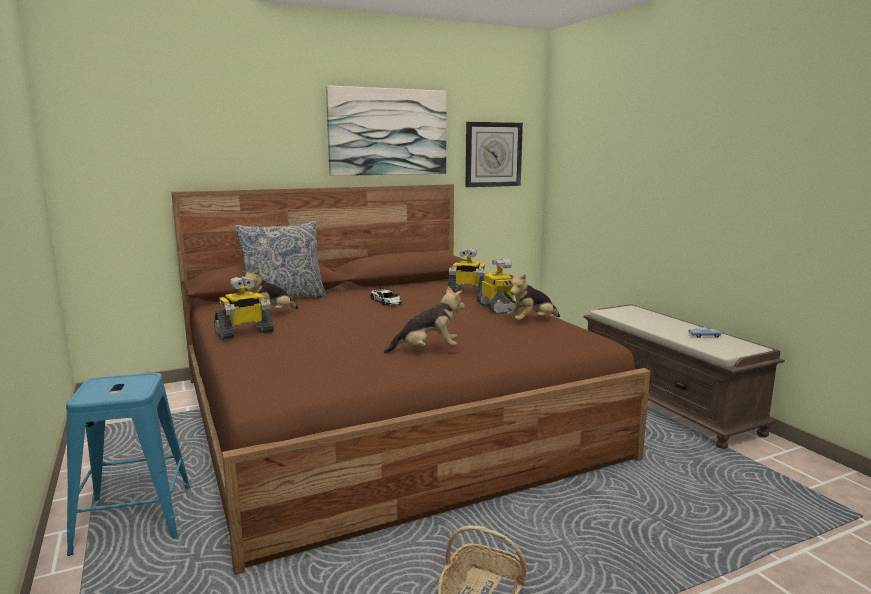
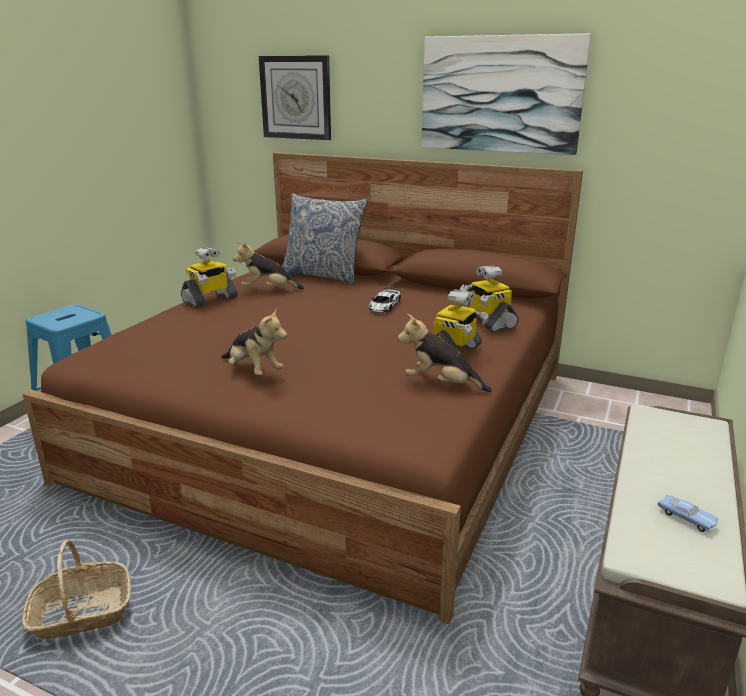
camera: 50 degrees right, 10 degrees up
(244, 333) = (210, 300): toy robot -> toy robot turned 60 degrees counterclockwise
(493, 154) = (666, 130): wall clock -> wall clock (296, 98)

